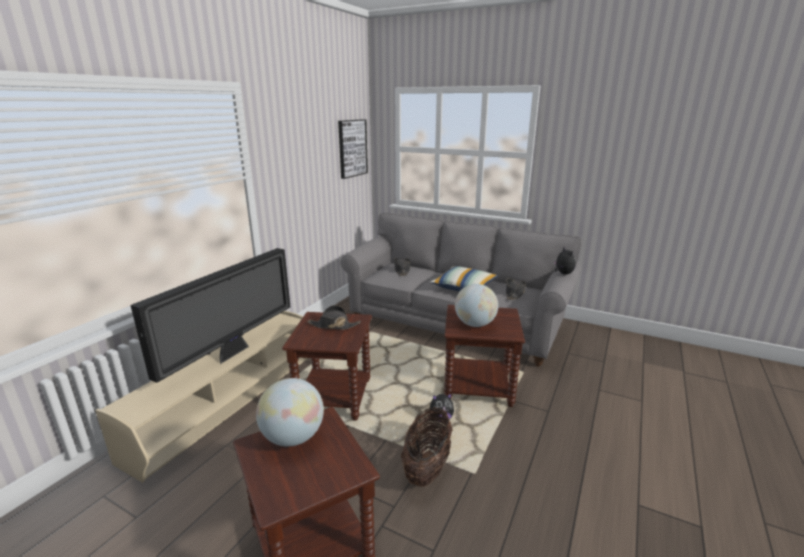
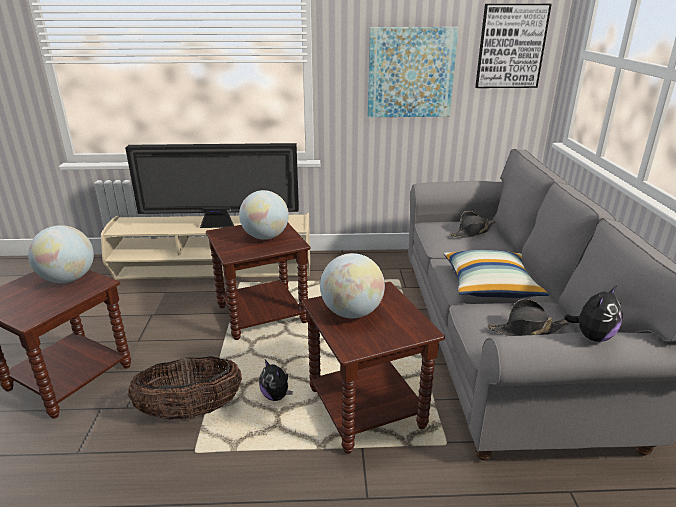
camera: 60 degrees right, 5 degrees up
(310, 174) = (410, 73): none -> picture
(333, 325) = (265, 237): black hat -> globe

